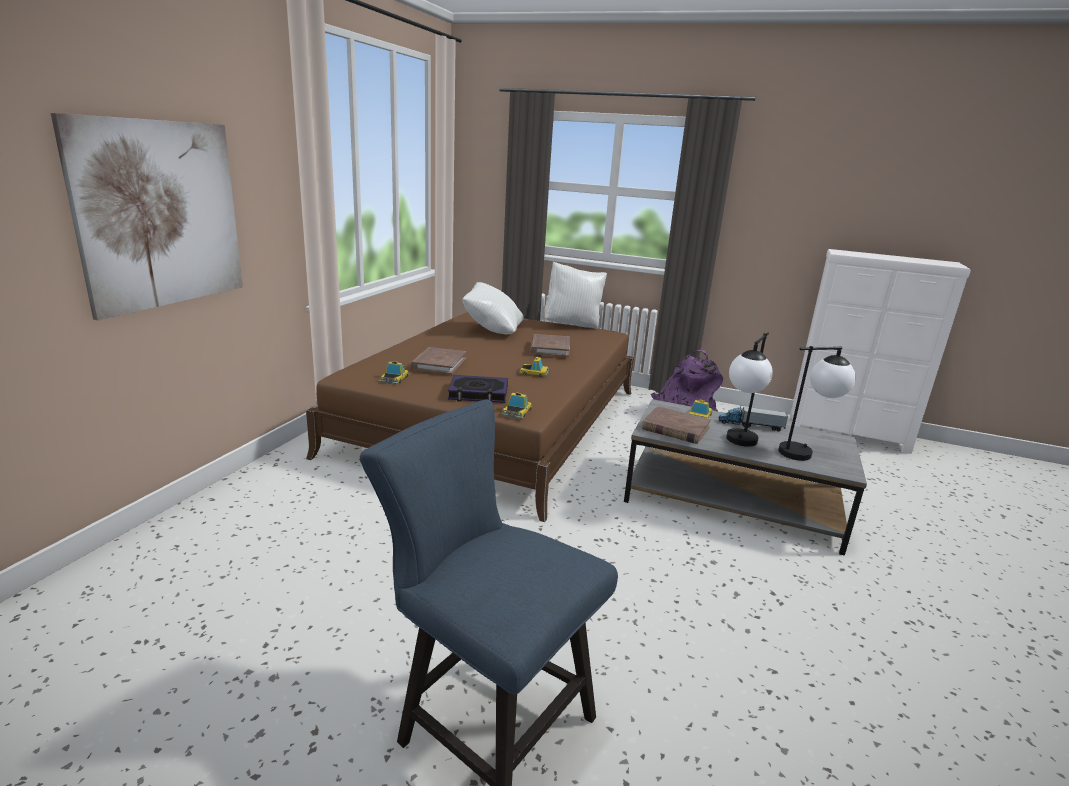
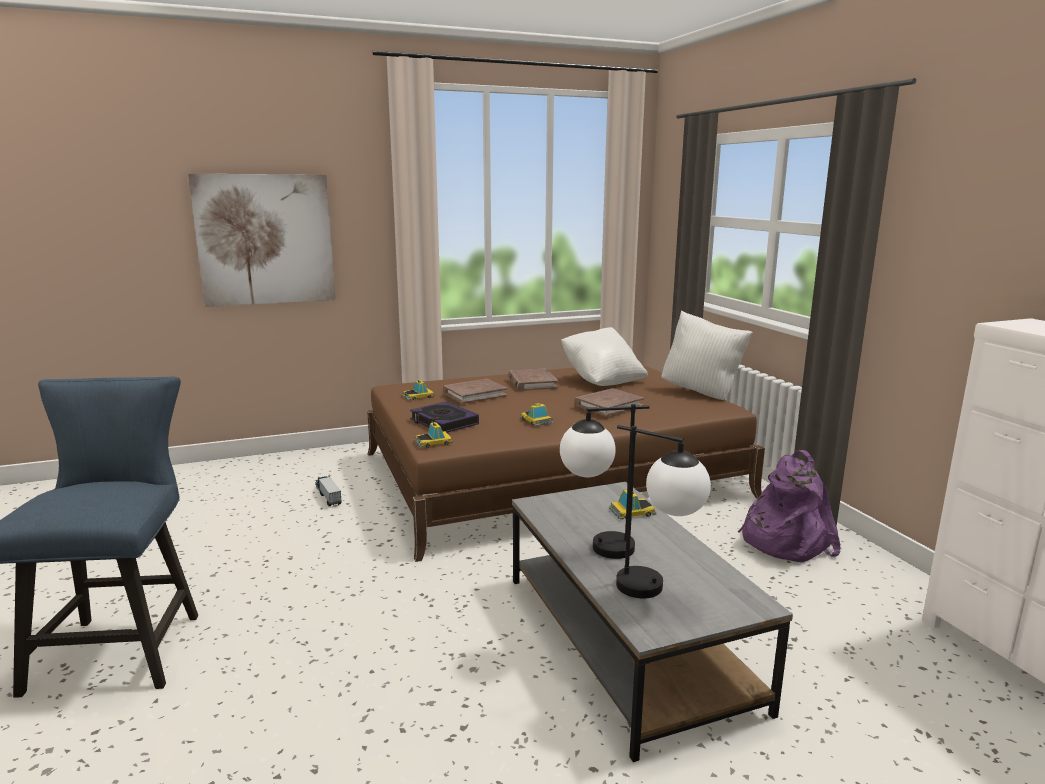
camera: 50 degrees right, 5 degrees down
(675, 428) = (569, 511): brown book -> brown book (532, 383)
(751, 425) = (669, 542): toy truck -> toy truck (328, 495)

